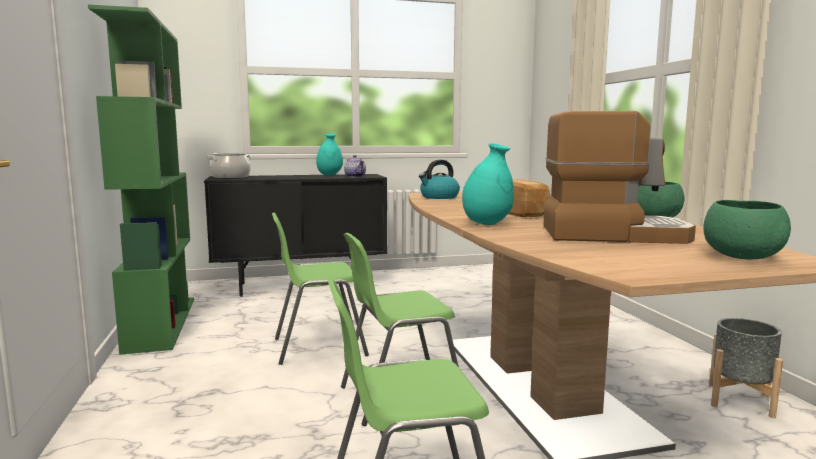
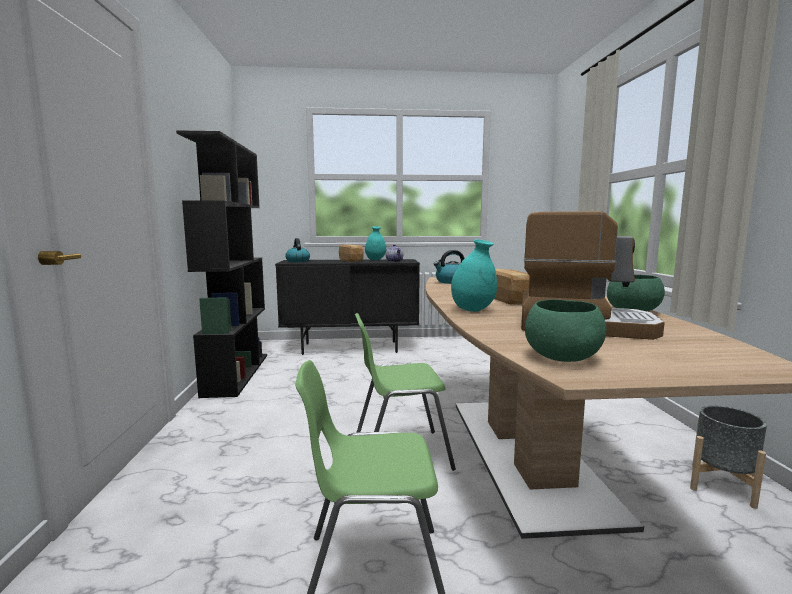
camera: 10 degrees right, 0 degrees up
(161, 323) = (236, 373): green bookcase -> black bookcase
(230, 177) = (297, 261): cooking pot -> kettle
(300, 176) = (351, 260): none -> bread
(318, 347) = (348, 402): green chair -> none
(741, 257) = (704, 358): green bowl -> green bowl (561, 357)

